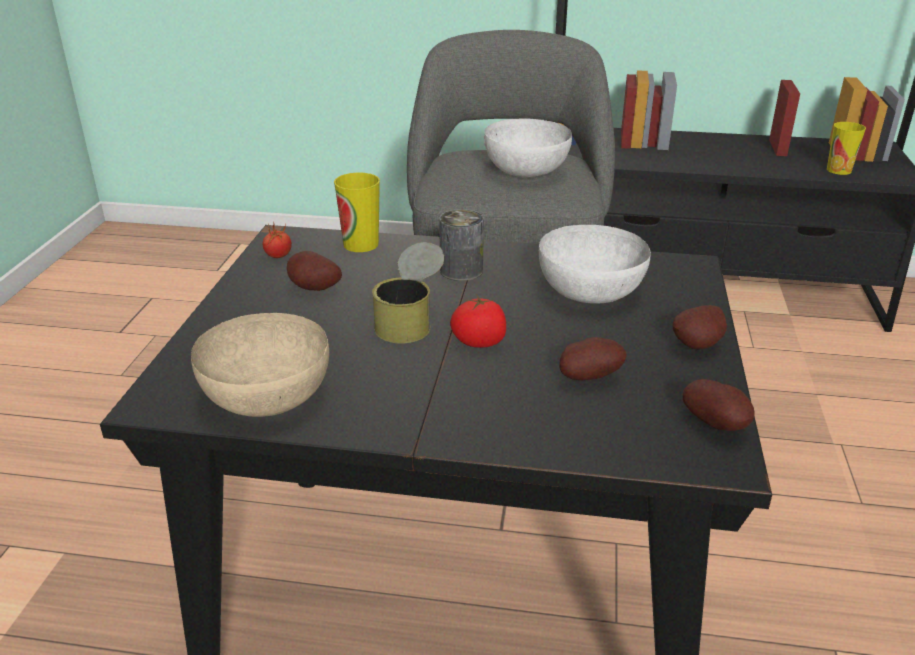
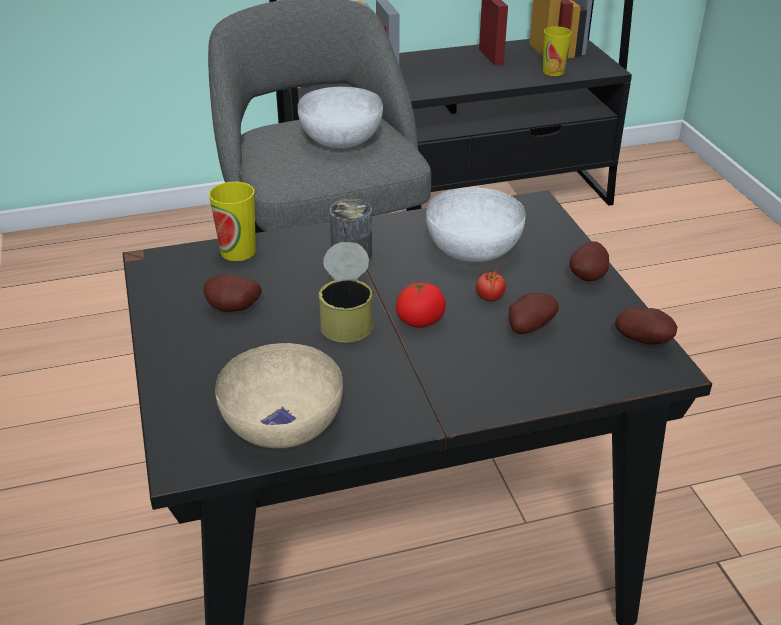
camera: 25 degrees left, 5 degrees up
(278, 256) = (168, 284): tomato -> tomato (490, 298)

